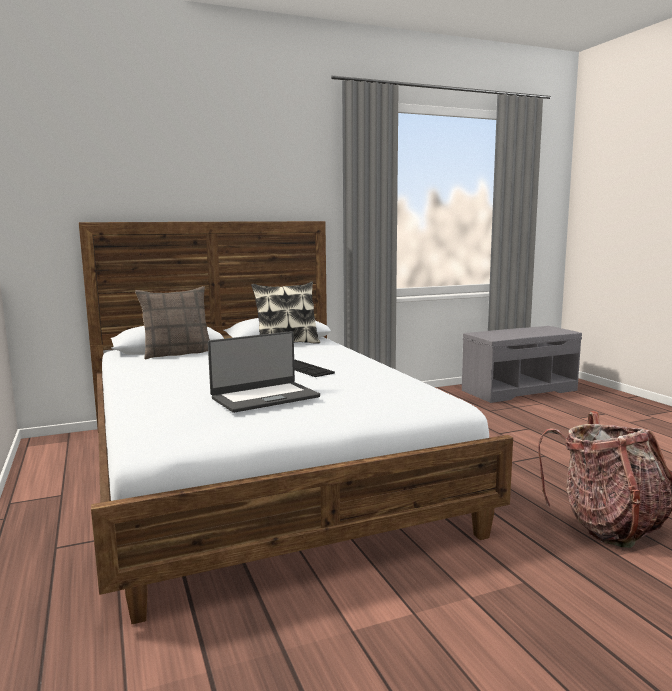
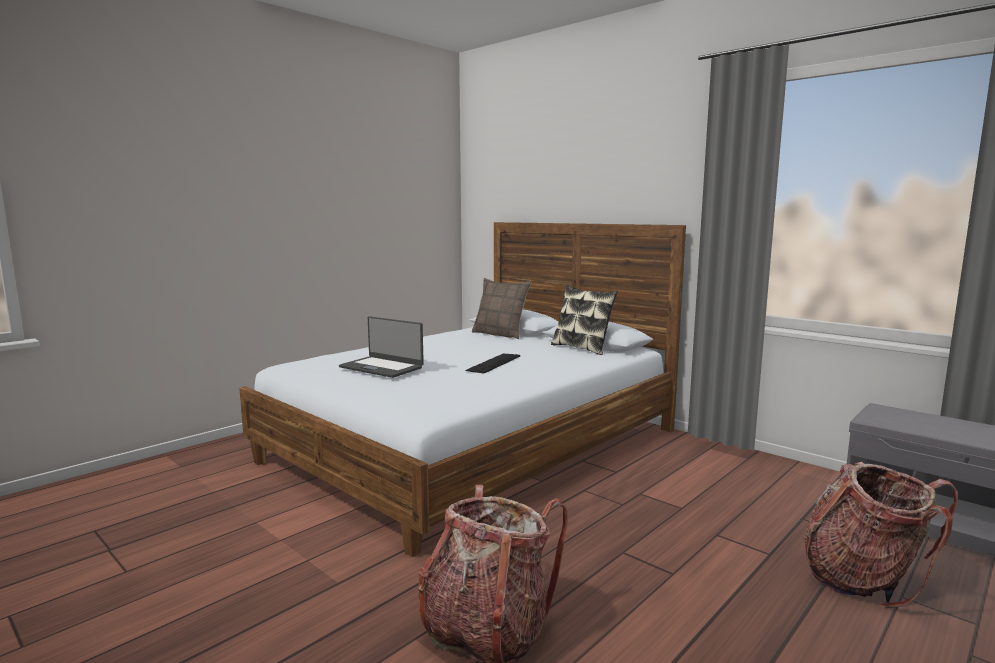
camera: 65 degrees right, 0 degrees up
(563, 419) = (864, 580): none -> backpack

